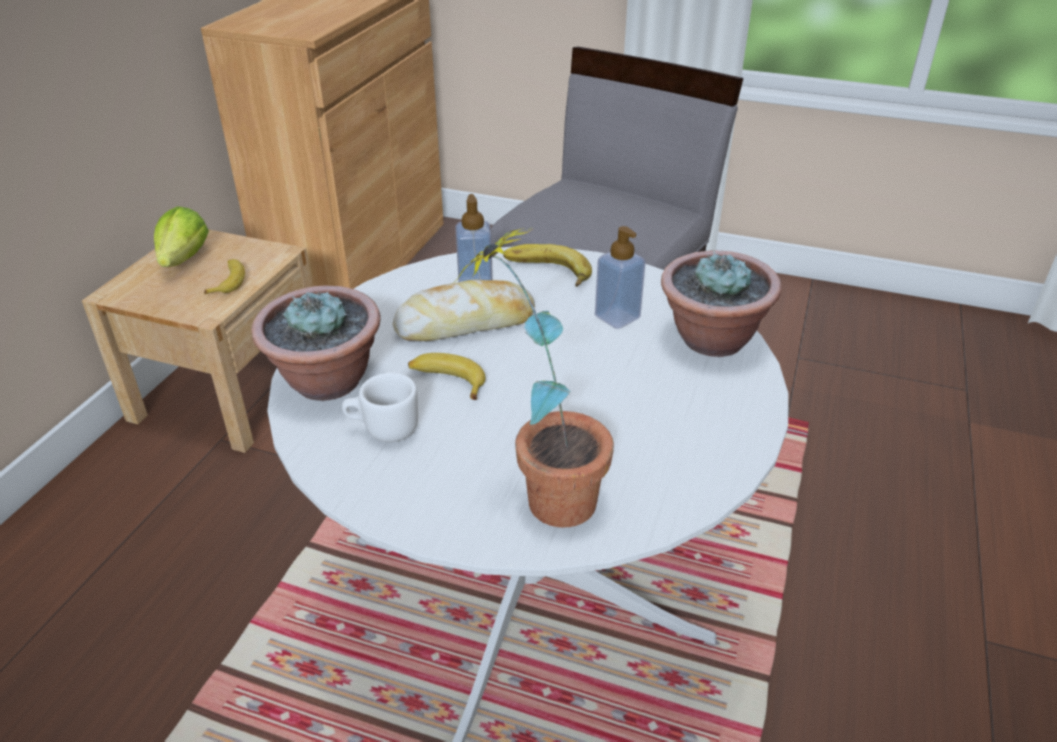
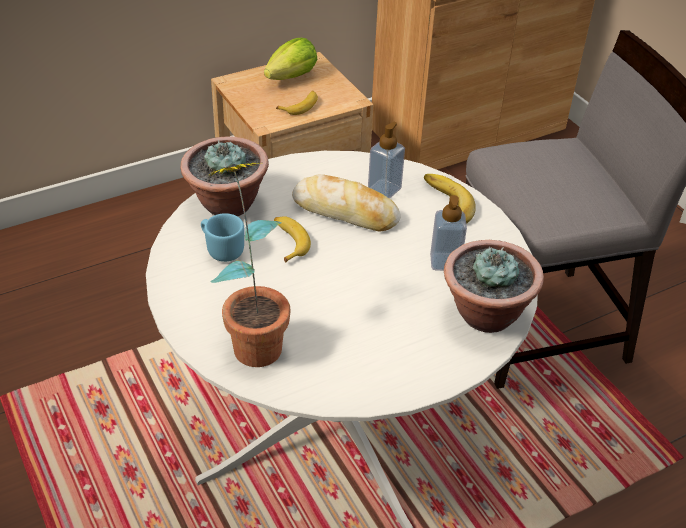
camera: 40 degrees right, 5 degrees up
(383, 429) = (222, 249): white mug -> blue mug

